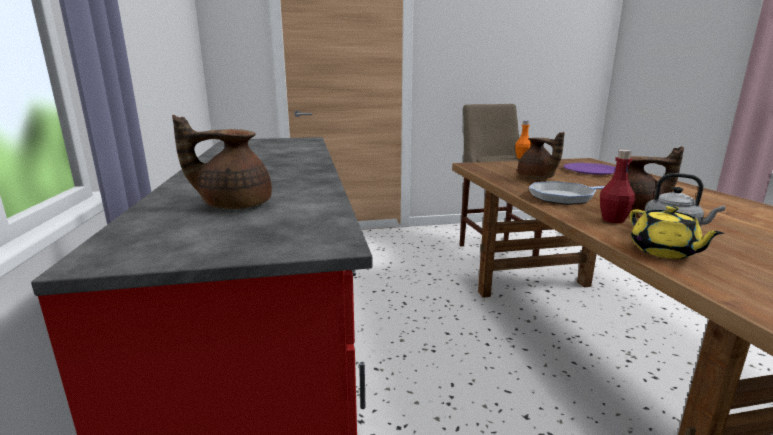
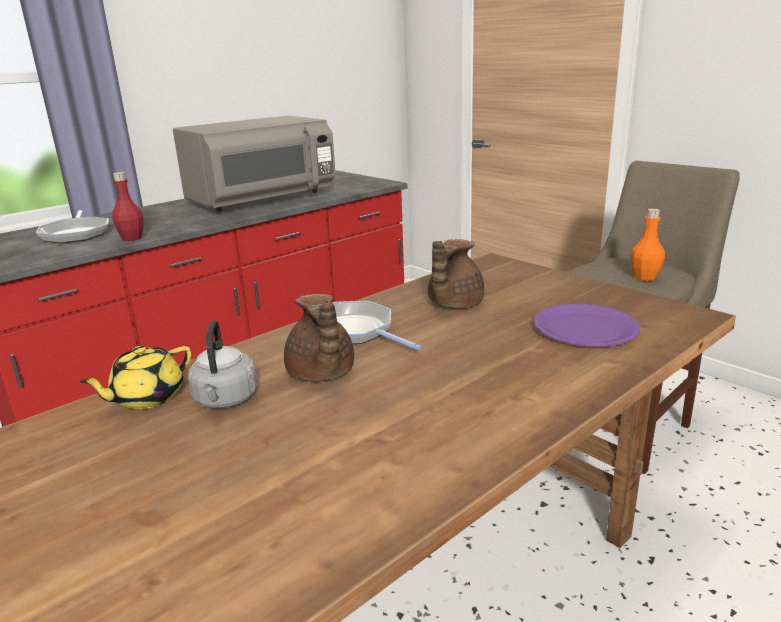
camera: 60 degrees right, 5 degrees up
(234, 205) = (76, 234): brown teapot -> frying pan
(277, 156) = (262, 200): none -> grey microwave
(613, 220) = (260, 365): red bottle -> red bottle (132, 238)

